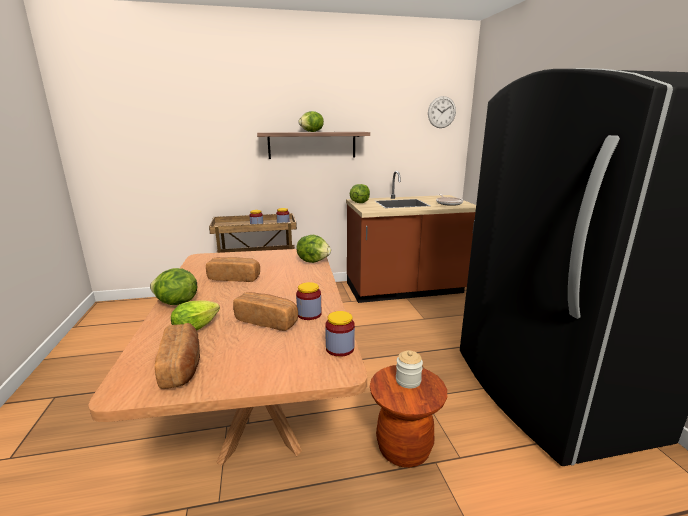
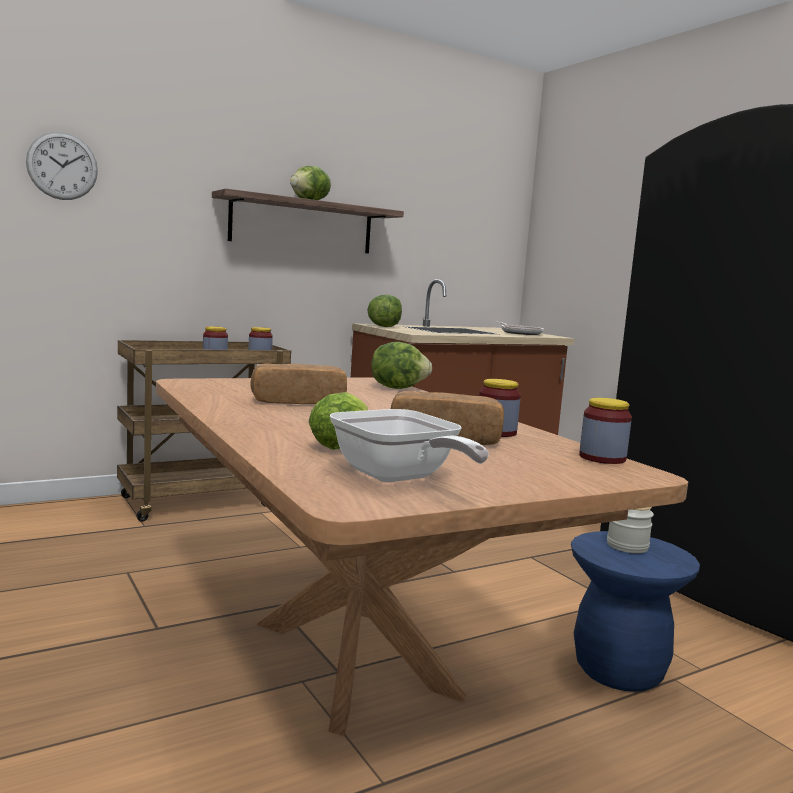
camera: 20 degrees left, 10 degrees down
(176, 303) = (247, 424): lettuce -> none
(182, 366) = (398, 478): bread -> frying pan
(403, 449) = (618, 670): brown stool -> blue stool
(441, 112) = (493, 197): wall clock -> wall clock (62, 166)

